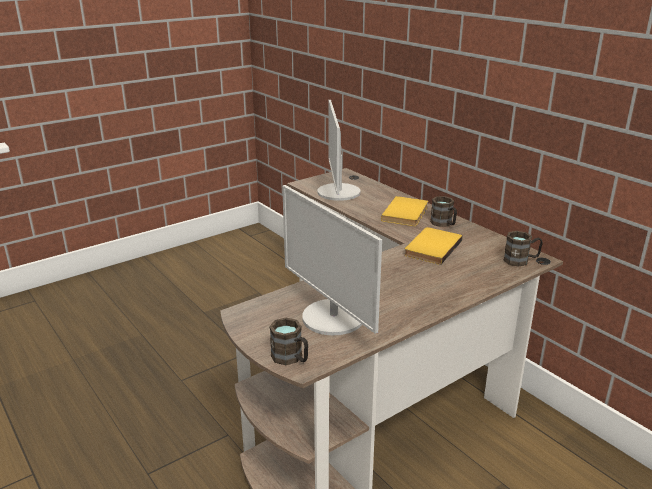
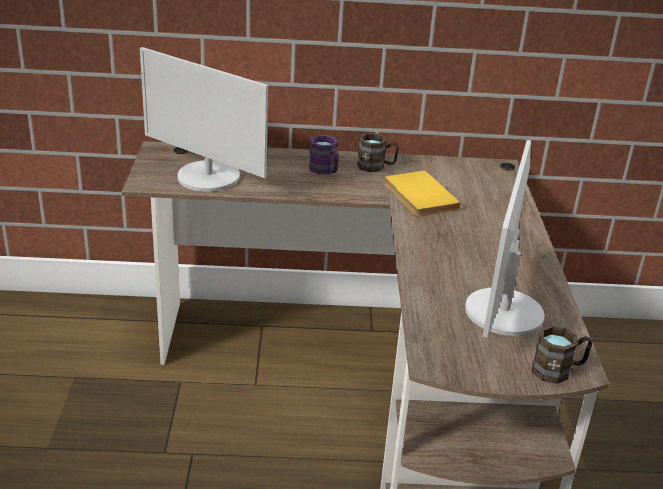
camera: 55 degrees left, 5 degrees up
(333, 318) = (502, 312): monitor -> monitor turned 105 degrees clockwise
(407, 213) = (325, 171): yellow book -> purple mug
(521, 260) = (497, 174): brown mug -> none

